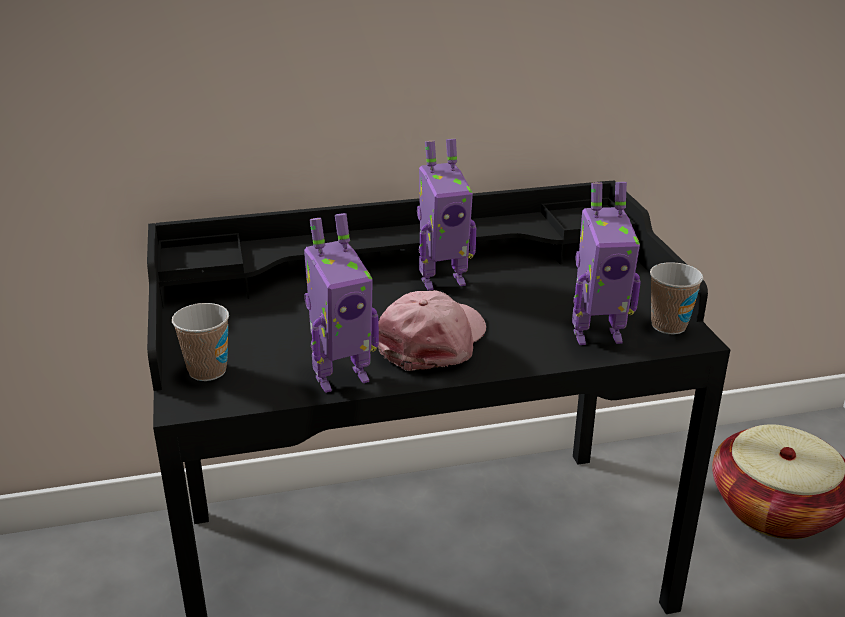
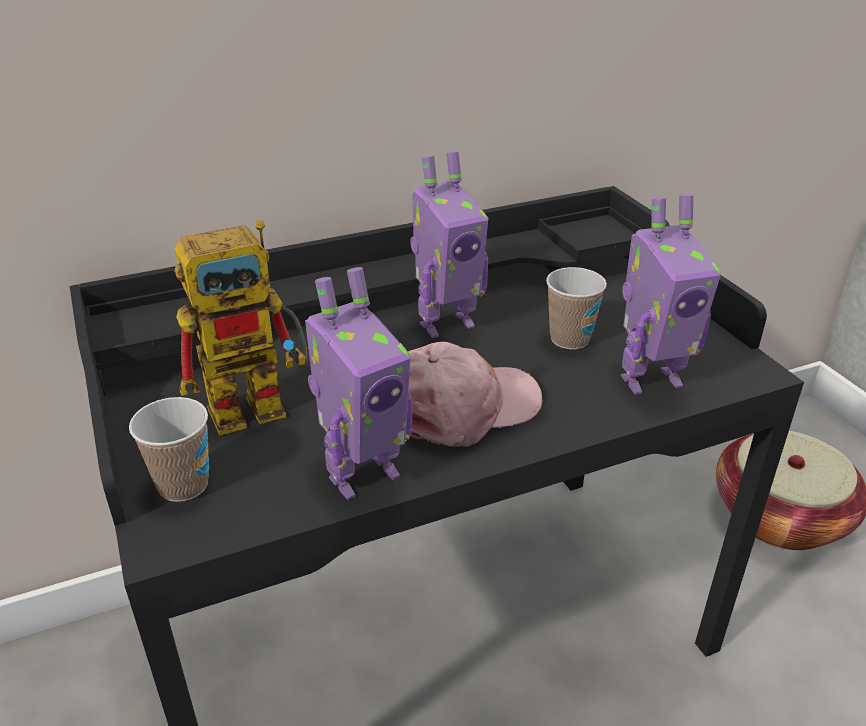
camera: 10 degrees left, 5 degrees up
(279, 323) = (261, 403): none -> toy robot
(433, 341) = (461, 408): pink cap -> pink cap turned 45 degrees clockwise
(668, 326) = (724, 358): cup -> cup (569, 339)

